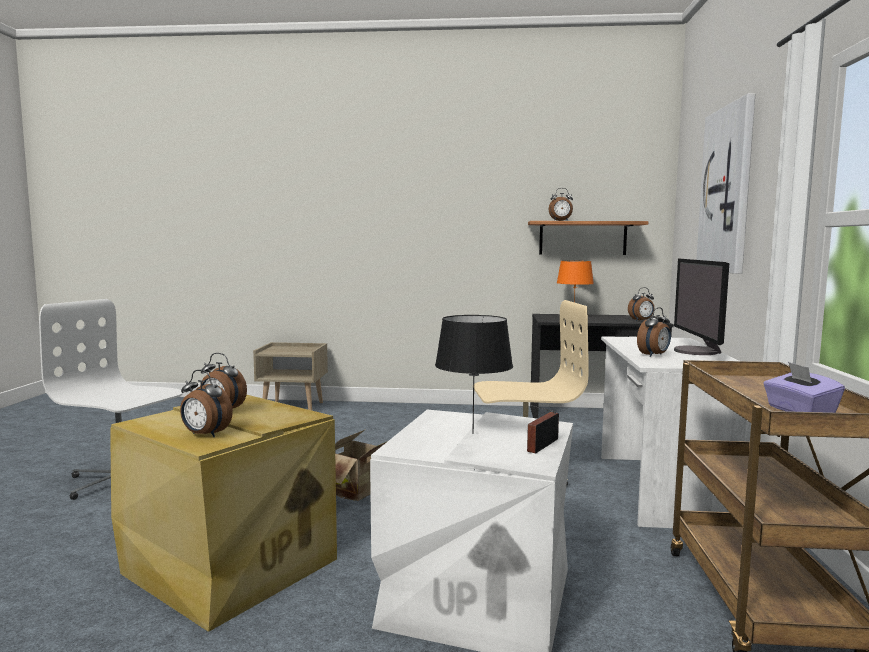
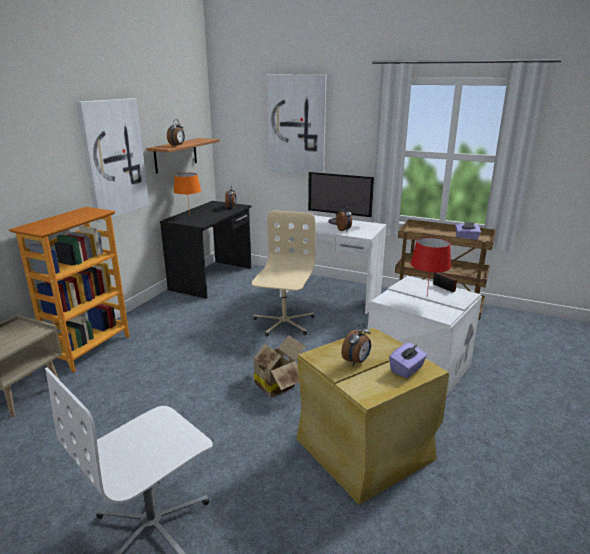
camera: 70 degrees left, 15 degrees up
(205, 435) = (407, 369): alarm clock -> purple tissue box
(375, 408) = (89, 349): none -> bookcase
(472, 433) = (426, 297): black table lamp -> red table lamp
(474, 226) = (114, 158): none -> picture

